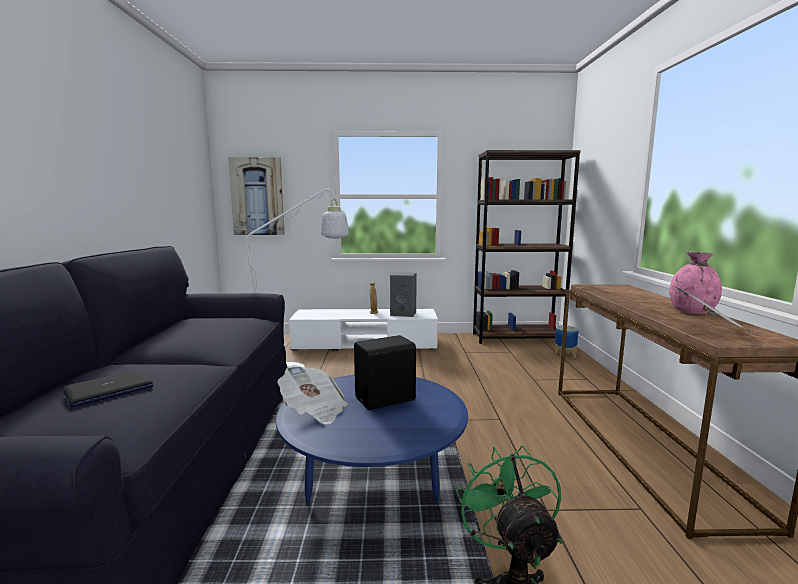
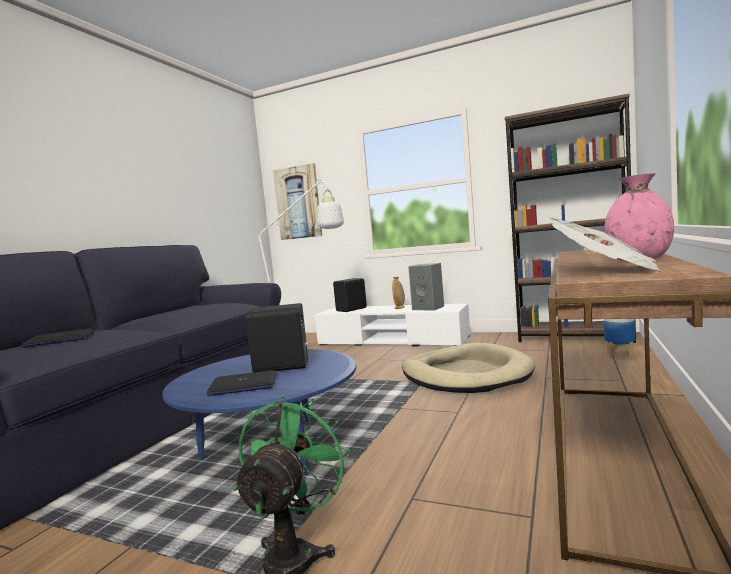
camera: 25 degrees right, 5 degrees down
(314, 410) = (213, 371): newspaper -> none
(325, 313) = (352, 309): none -> black speaker
(380, 427) = (243, 385): none -> laptop
(469, 379) = (465, 374): none -> beige dog bed

